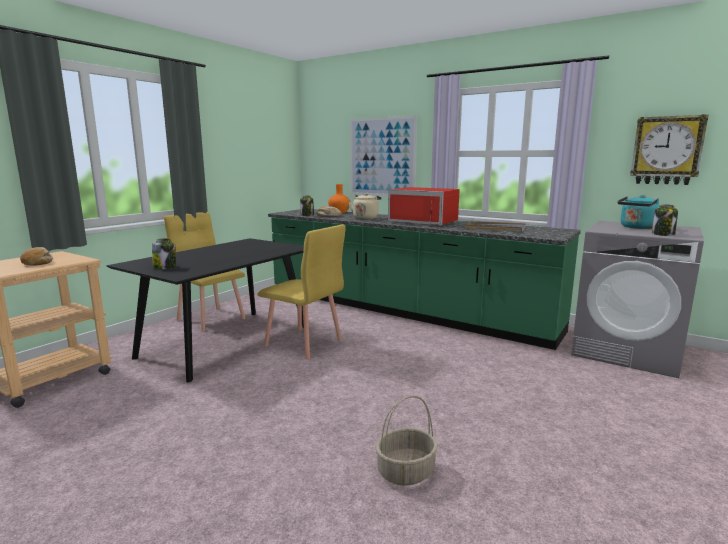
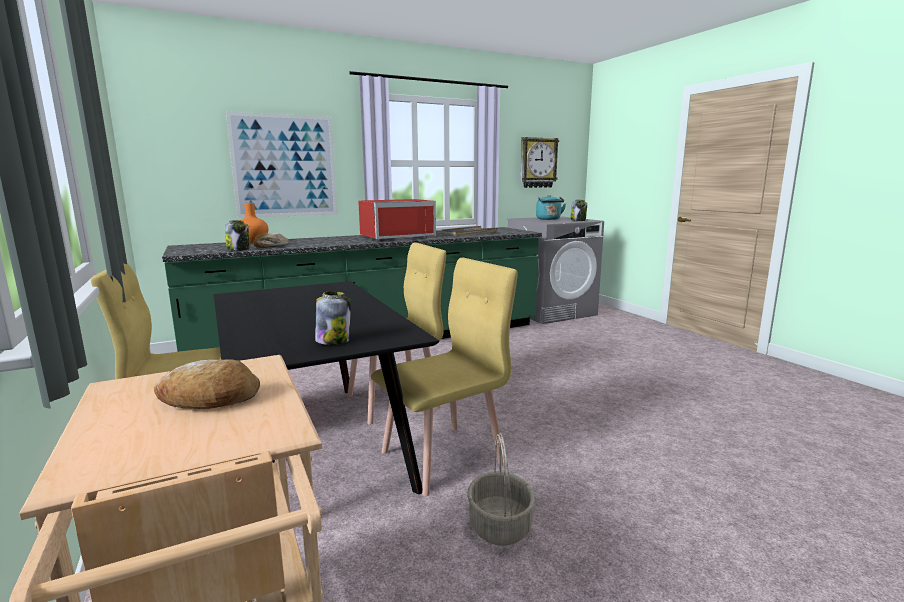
camera: 60 degrees left, 0 degrees up
(234, 378) = (443, 457): none -> yellow chair
(365, 218) = (325, 242): beige kettle -> none
(405, 472) = (679, 414): basket -> basket (500, 526)

